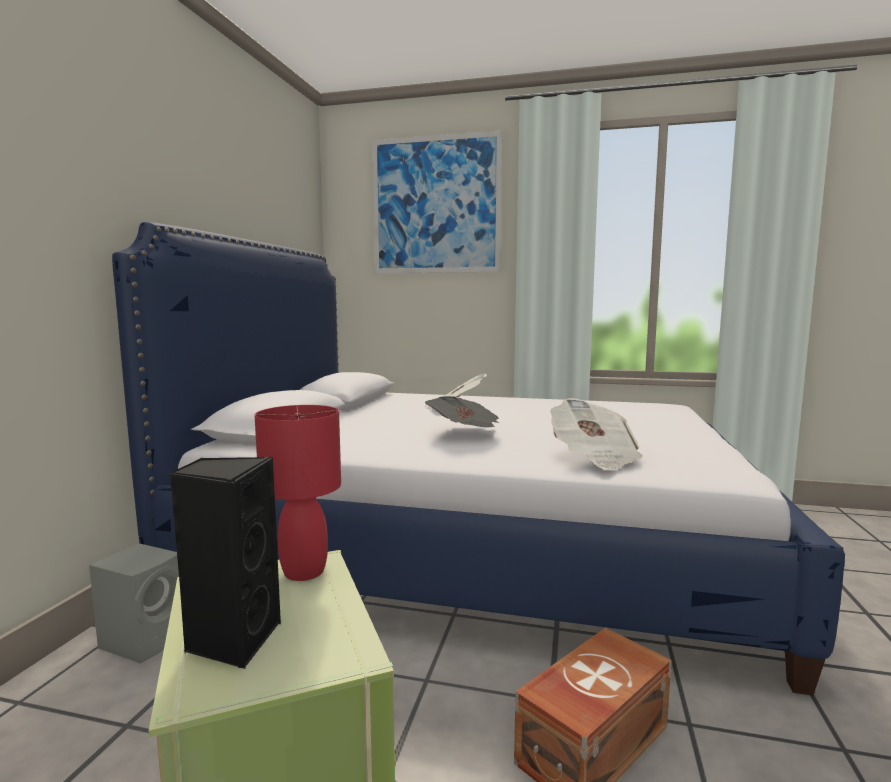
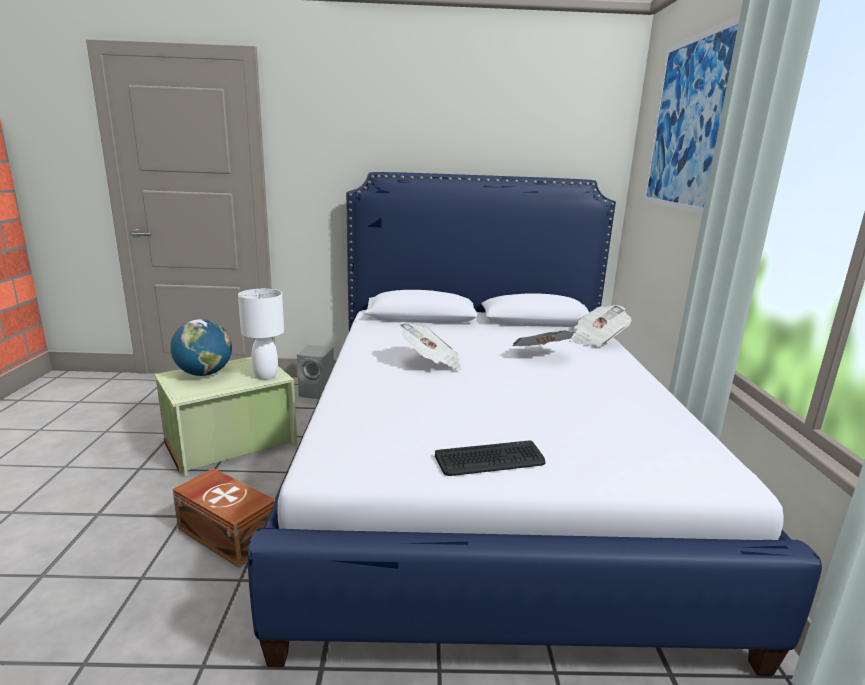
camera: 75 degrees right, 10 degrees up
(232, 640) = (204, 373): black speaker -> globe
(304, 571) = (266, 375): red table lamp -> white table lamp
(594, 457) = (366, 406): newspaper -> newspaper (596, 340)
(685, 435) = (490, 460): none -> keyboard

